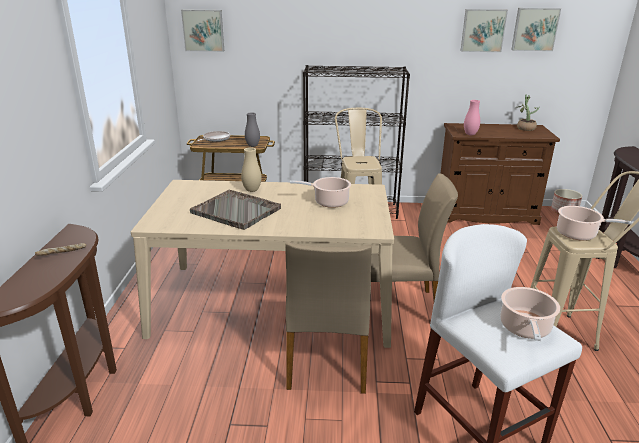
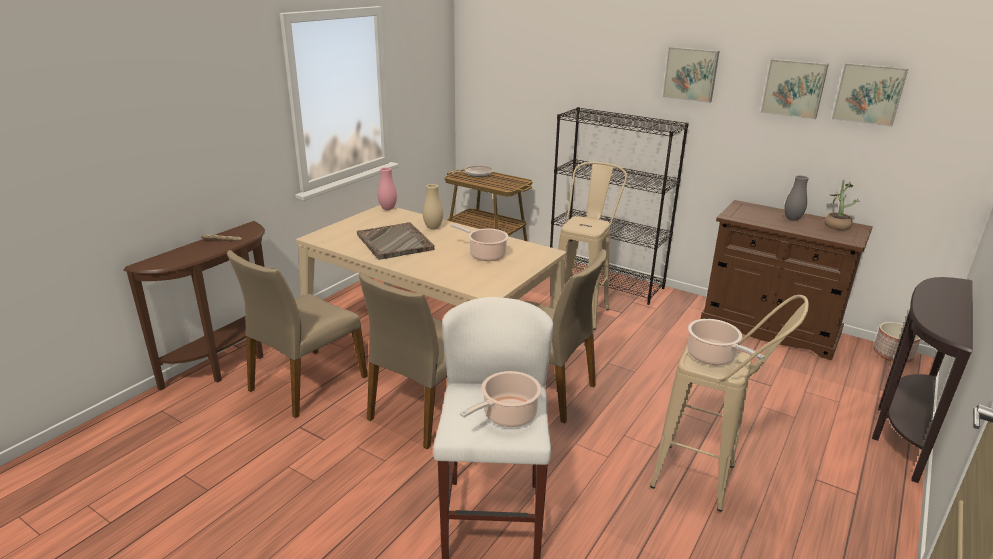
camera: 30 degrees right, 0 degrees up
(191, 379) = (306, 383): none -> beige chair
(203, 30) = (484, 58): picture -> picture (691, 74)
(252, 146) = (503, 187): grey vase -> grey vase (792, 219)
(470, 134) = (743, 219): pink vase -> pink vase (388, 208)

